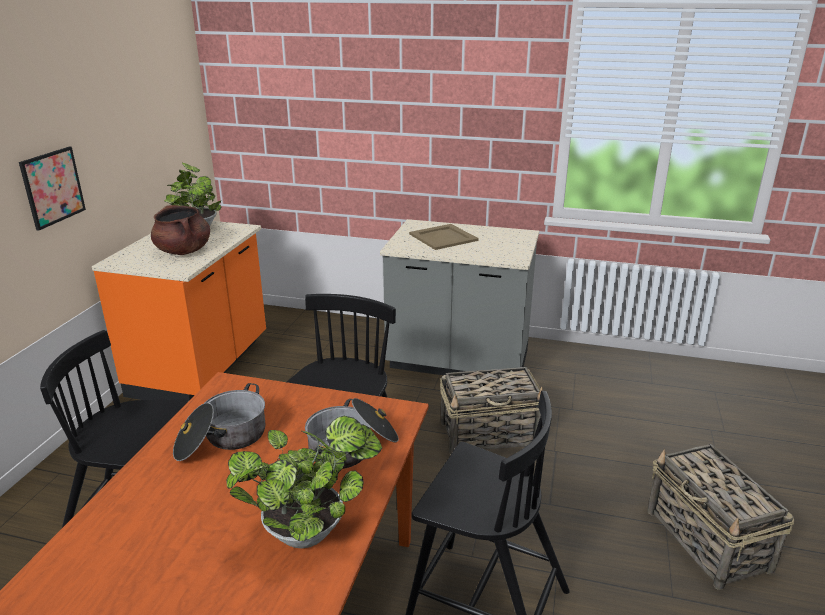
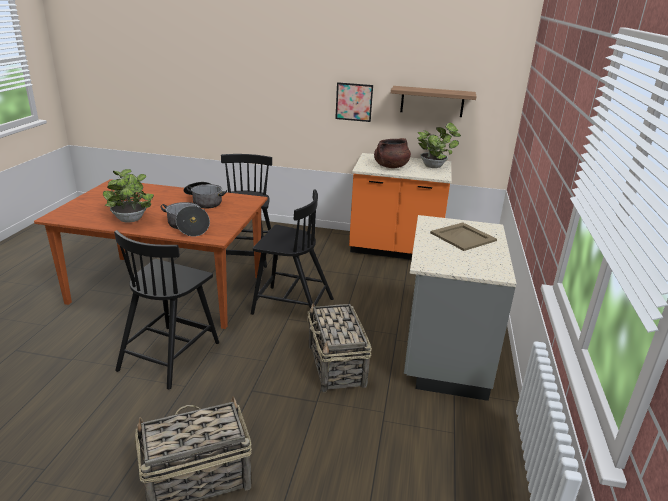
camera: 85 degrees right, 0 degrees up
(138, 144) = (432, 101): none -> shelf

